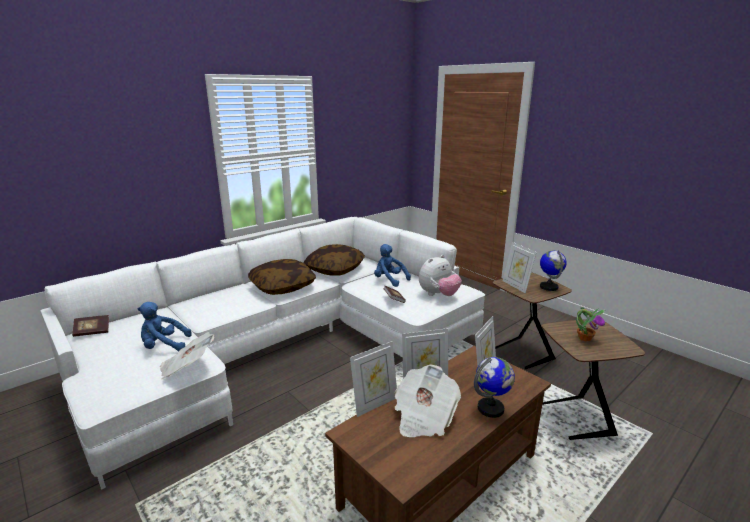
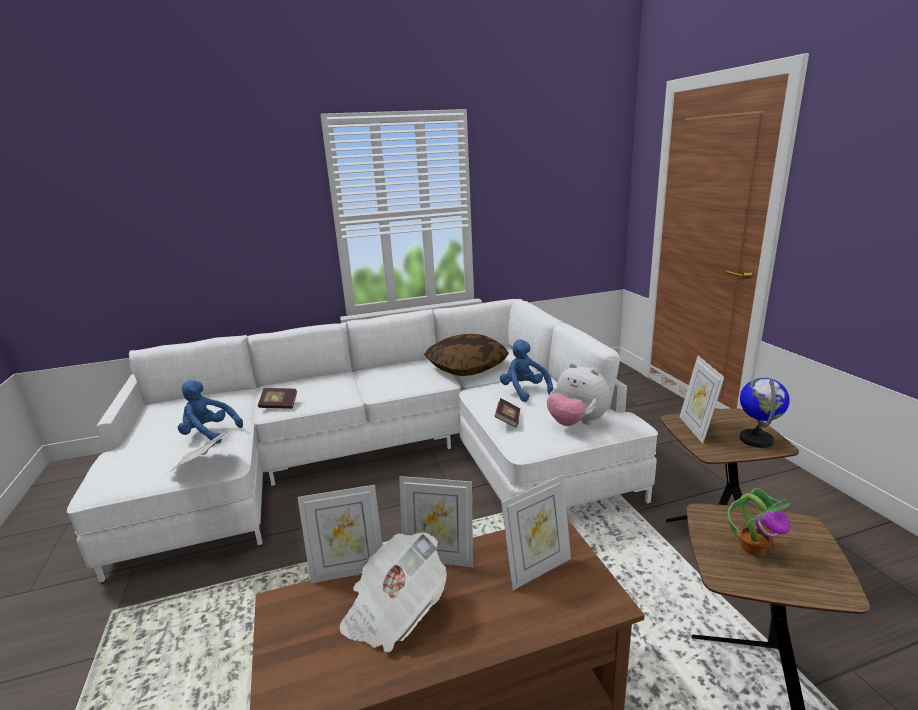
camera: 25 degrees right, 0 degrees up
(92, 331) = (165, 405): book -> book (279, 405)
(282, 286) = (387, 381): pillow -> none
(438, 295) = (576, 423): plush toy -> plush toy turned 60 degrees clockwise
(491, 409) = (503, 630): globe -> none

